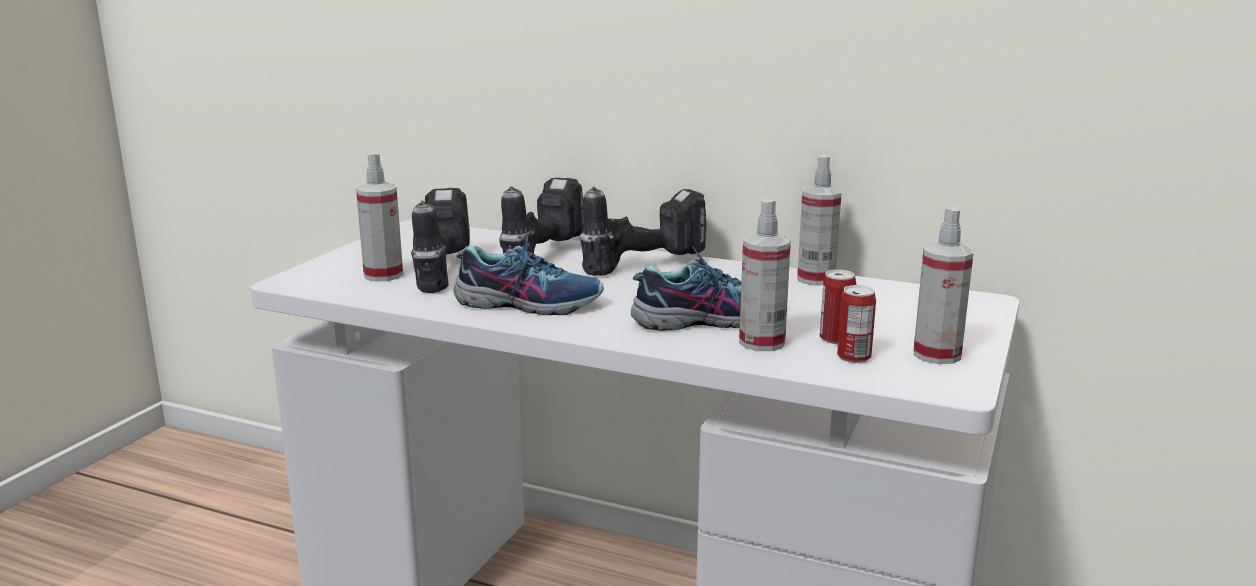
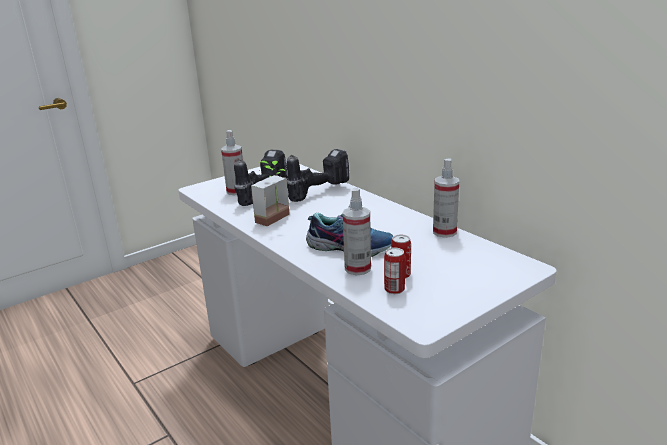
camera: 30 degrees right, 5 degrees up
(529, 303) = (277, 220): shoe -> potted plant
(644, 264) = (363, 205): power drill -> none
(937, 354) = (444, 299): spray bottle -> none

